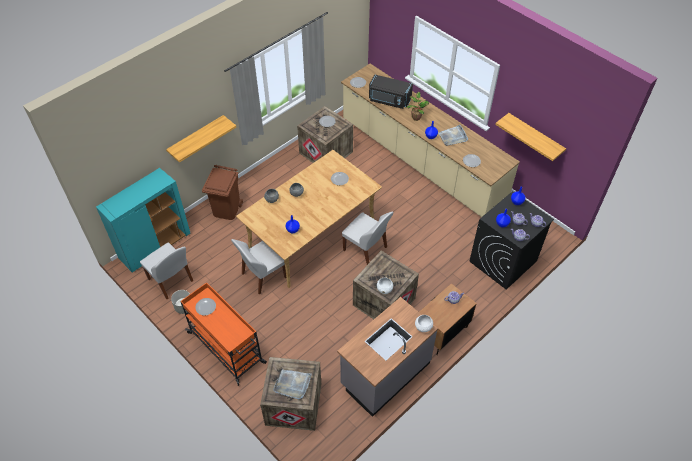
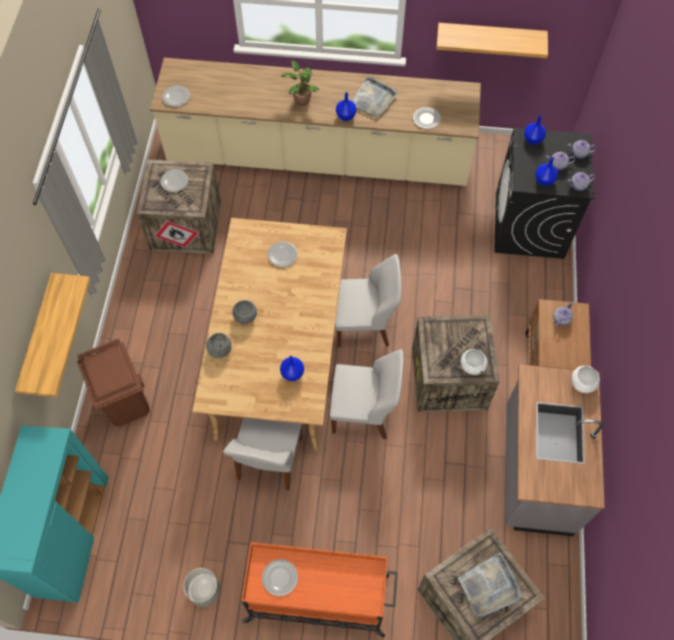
camera: 40 degrees left, 10 degrees up
(171, 281) = (148, 568): white chair -> white chair (363, 412)
(389, 100) = (243, 97): black microwave -> none

